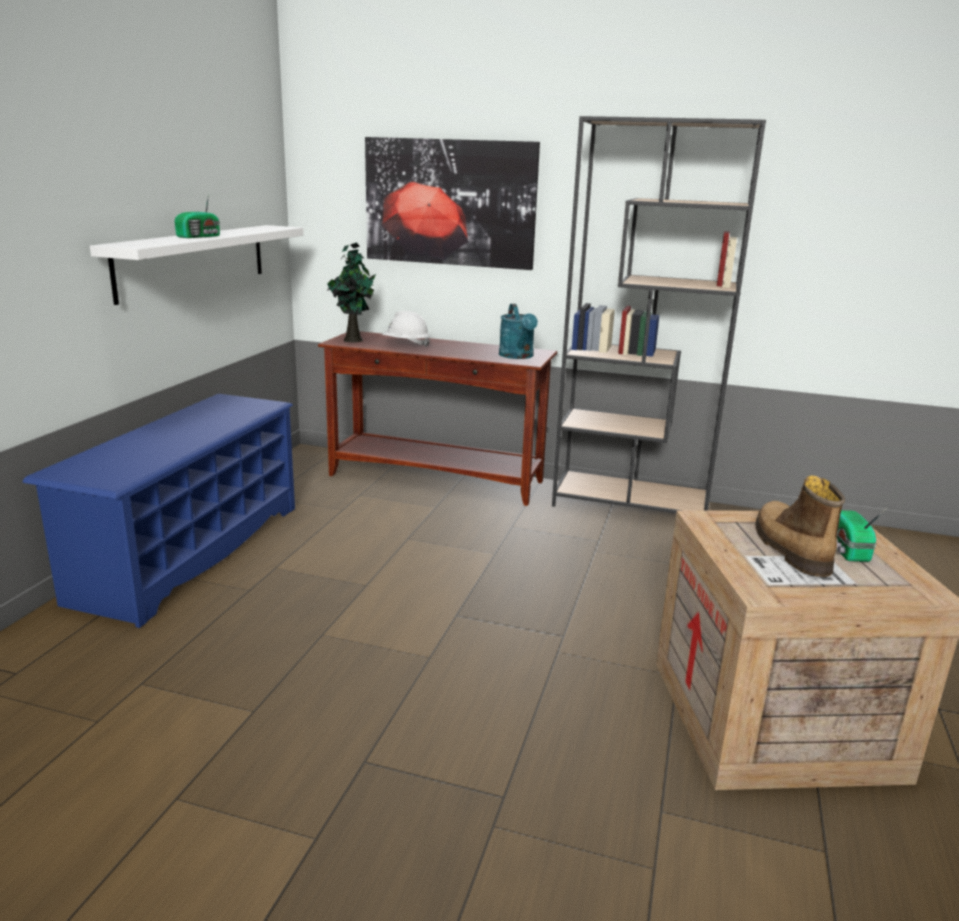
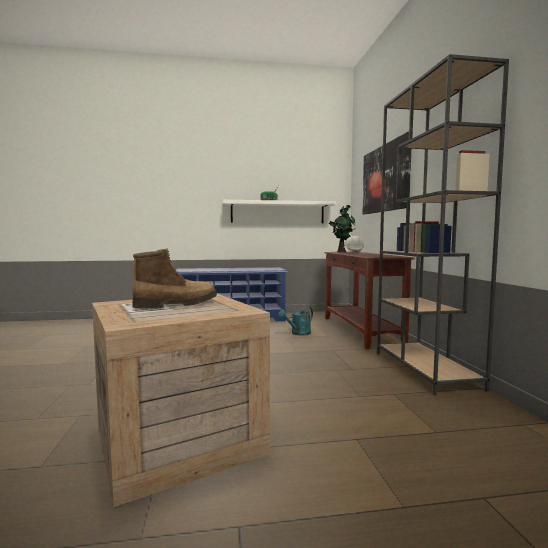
camera: 65 degrees right, 15 degrees down
(518, 356) = (378, 256): turquoise watering can -> turquoise watering can (298, 333)
(845, 549) = (187, 311): radio -> none

